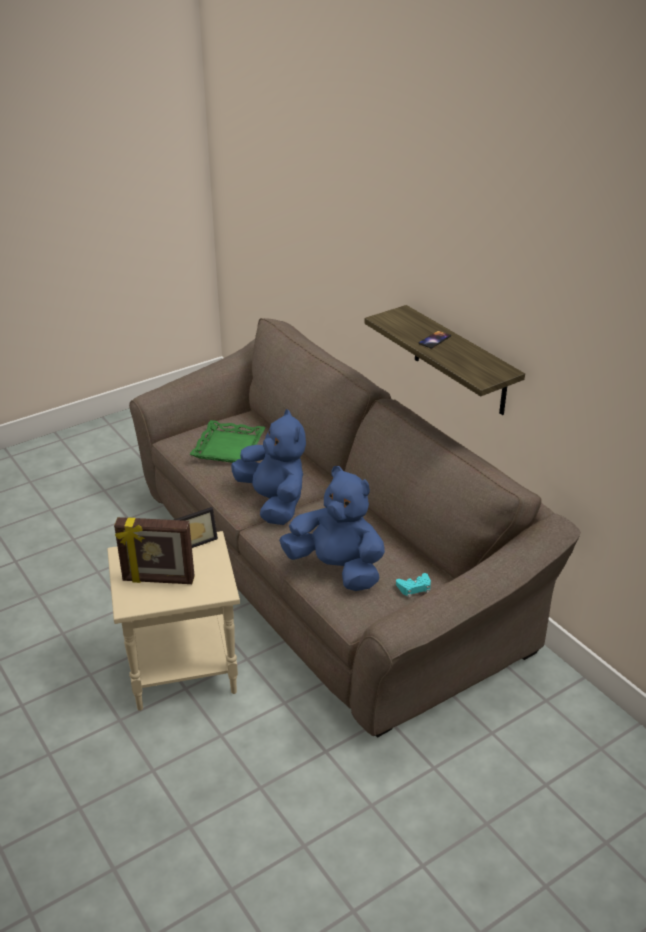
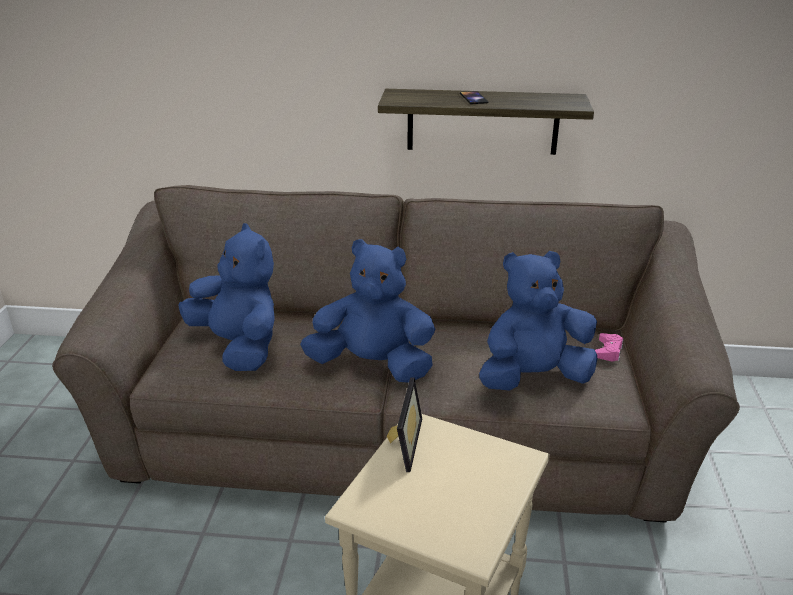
camera: 50 degrees left, 5 degrees down
(158, 580) = (448, 500): picture frame -> none
(229, 447) = (239, 347): green tray -> blue plush toy
(414, 588) = (608, 351): turquoise game controller -> pink game controller

